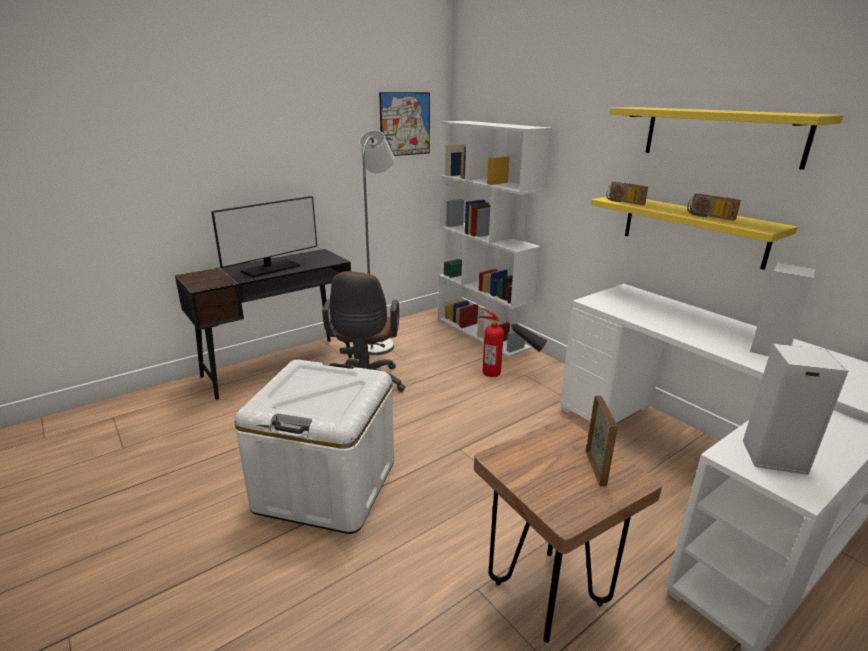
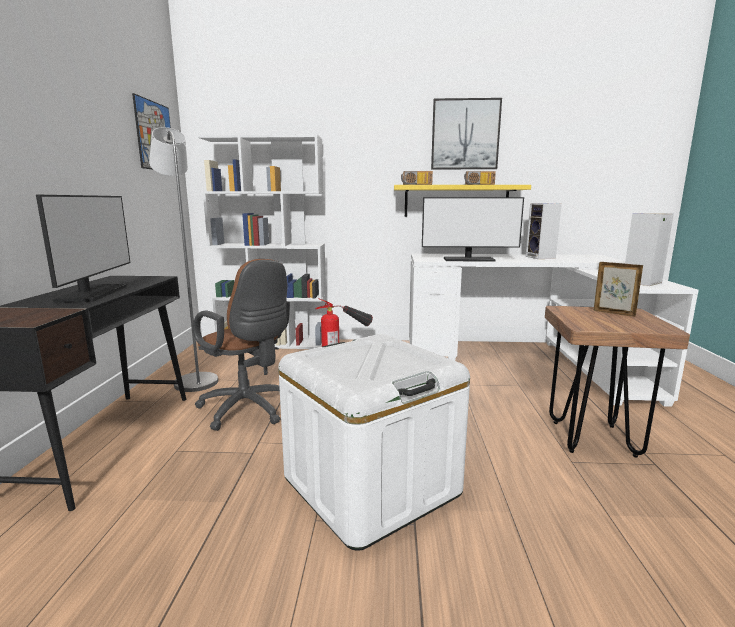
camera: 50 degrees left, 10 degrees down
(644, 318) = (468, 259): none -> monitor
(722, 135) = (465, 134): yellow shelf -> picture

